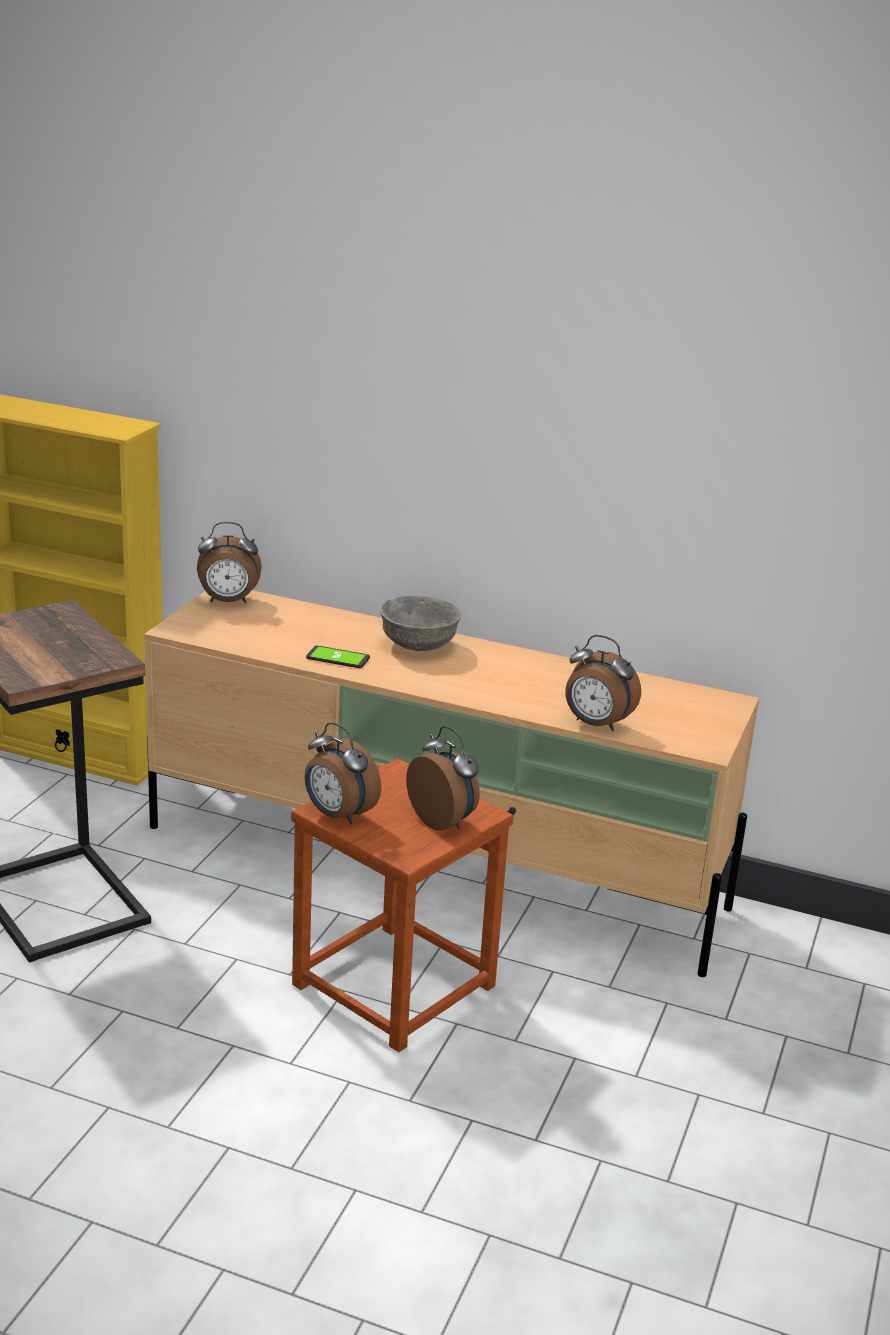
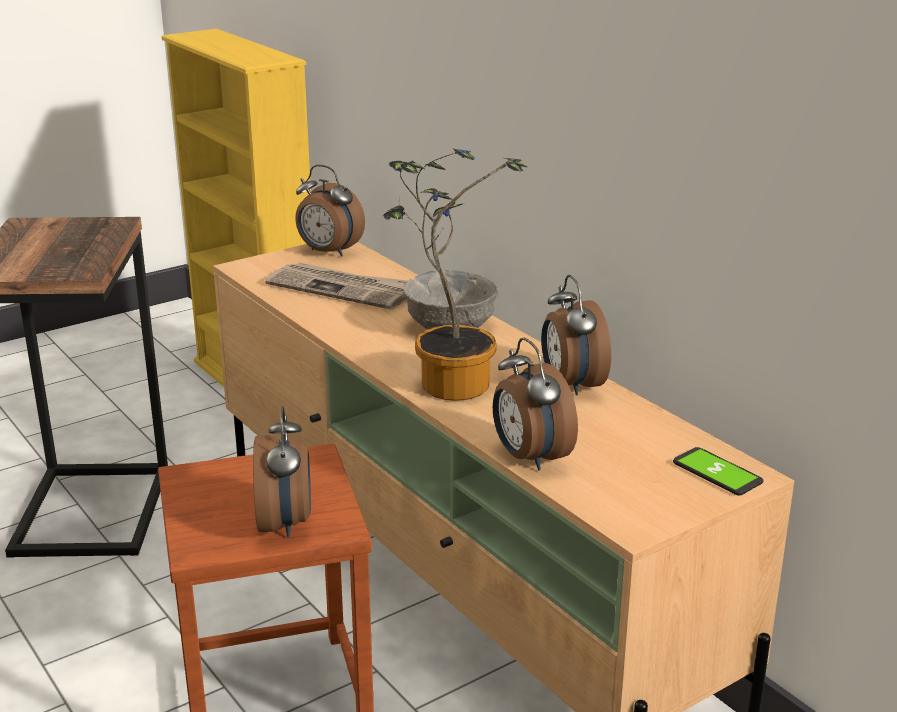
camera: 35 degrees right, 0 degrees up
(289, 631) = (342, 289): none -> newspaper
(338, 658) = (350, 323): phone -> phone (717, 473)
(338, 815) = (192, 484): alarm clock -> alarm clock (571, 384)
(473, 686) = (448, 381): none -> potted plant

